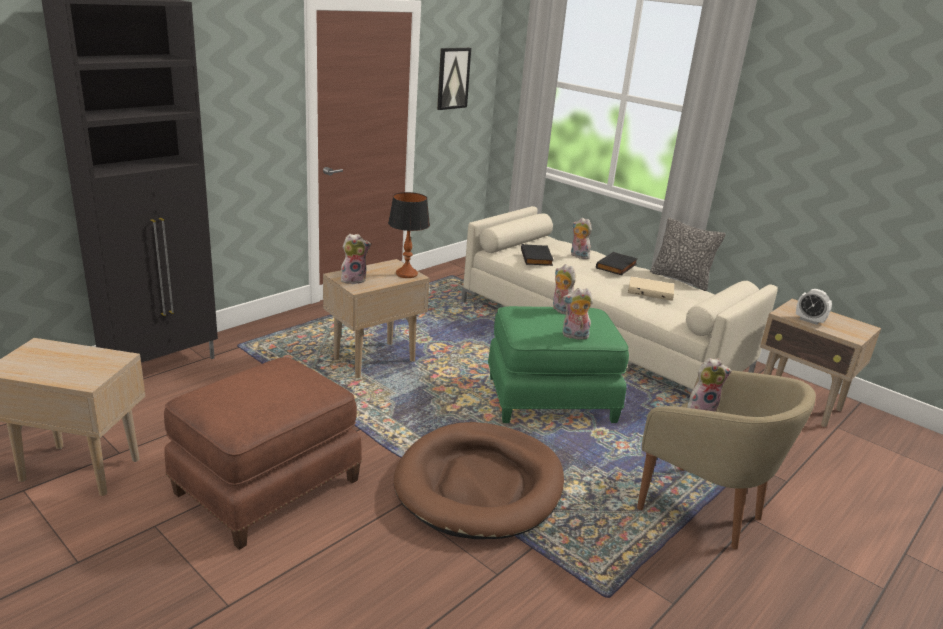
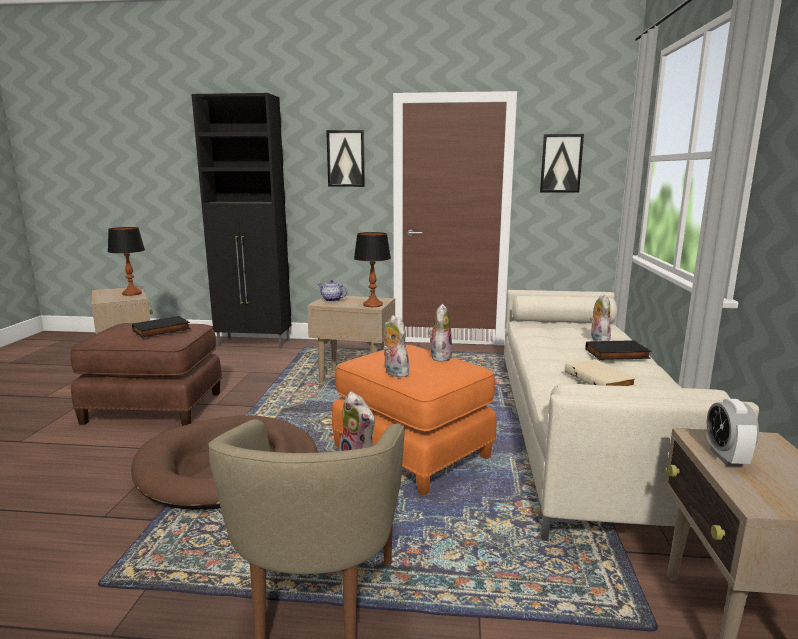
camera: 55 degrees right, 10 degrees down
(81, 355) = (131, 293): none -> table lamp
(252, 84) = (346, 158): none -> picture
(354, 280) = (331, 300): plush toy -> teapot
(537, 258) = (544, 330): black book -> black book (161, 330)
(550, 398) = (413, 451): green ottoman -> orange ottoman
(681, 279) = (682, 385): pillow -> none

